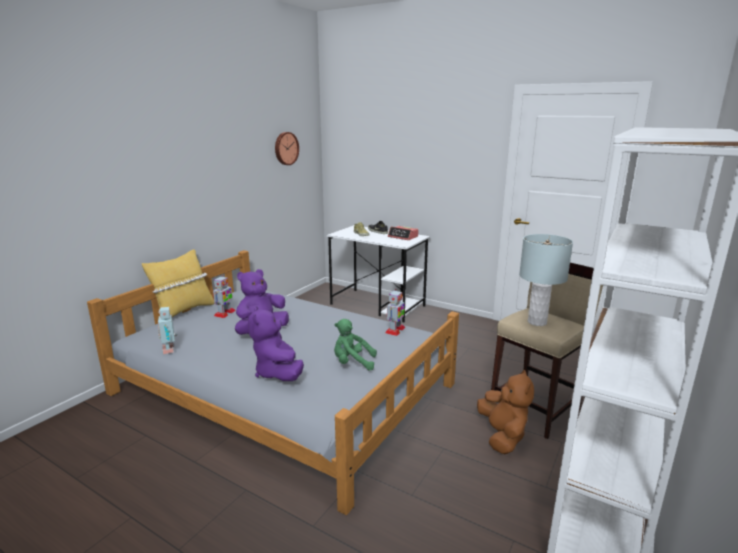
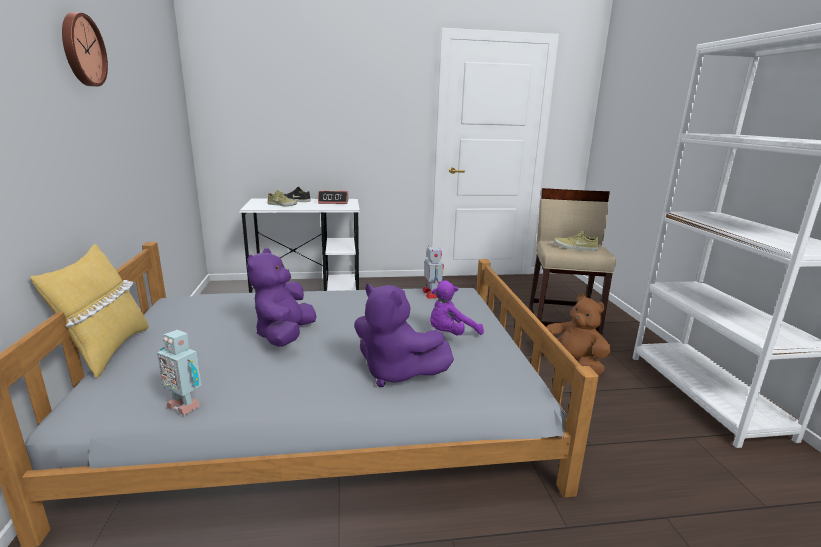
camera: 40 degrees left, 0 degrees up
(224, 313) = (193, 333): toy robot -> none
(285, 148) = (159, 90): wall clock -> wall clock (81, 50)
(352, 363) = (451, 334): green plush toy -> purple plush toy
(537, 322) = (574, 247): grey table lamp -> beige shoe

